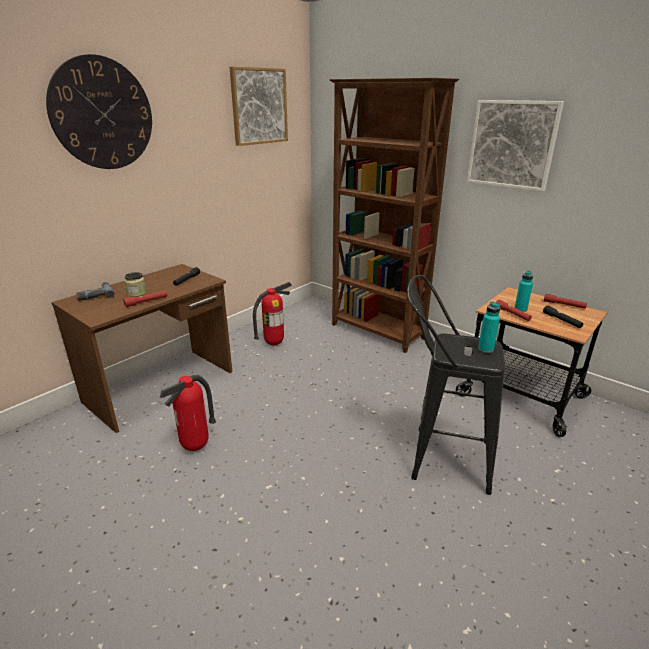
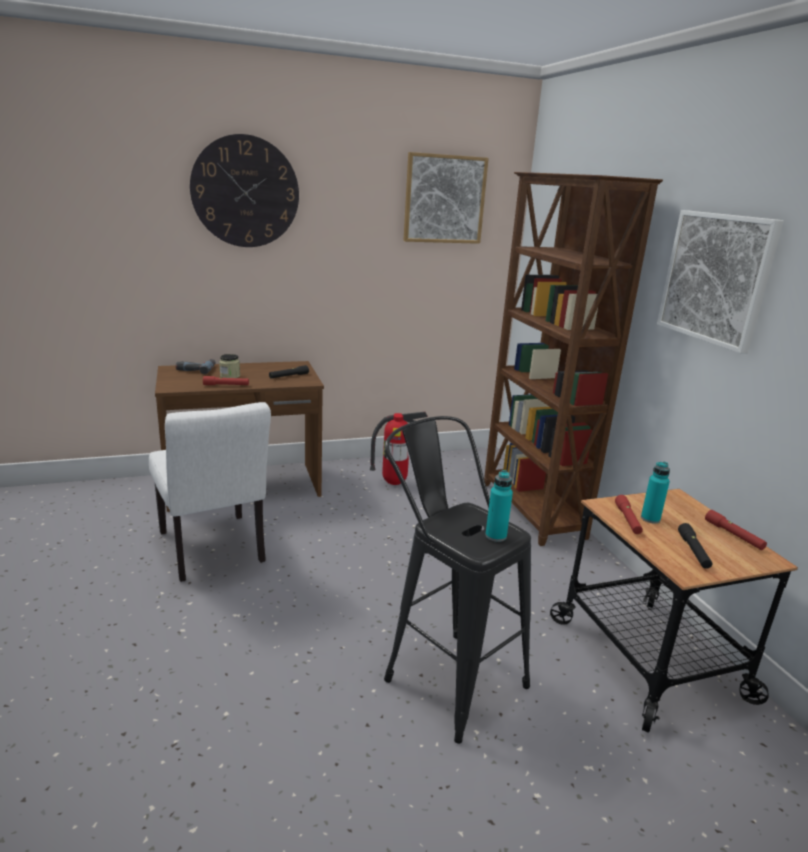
camera: 30 degrees right, 5 degrees down
(196, 447) = (214, 551): fire extinguisher -> white chair

